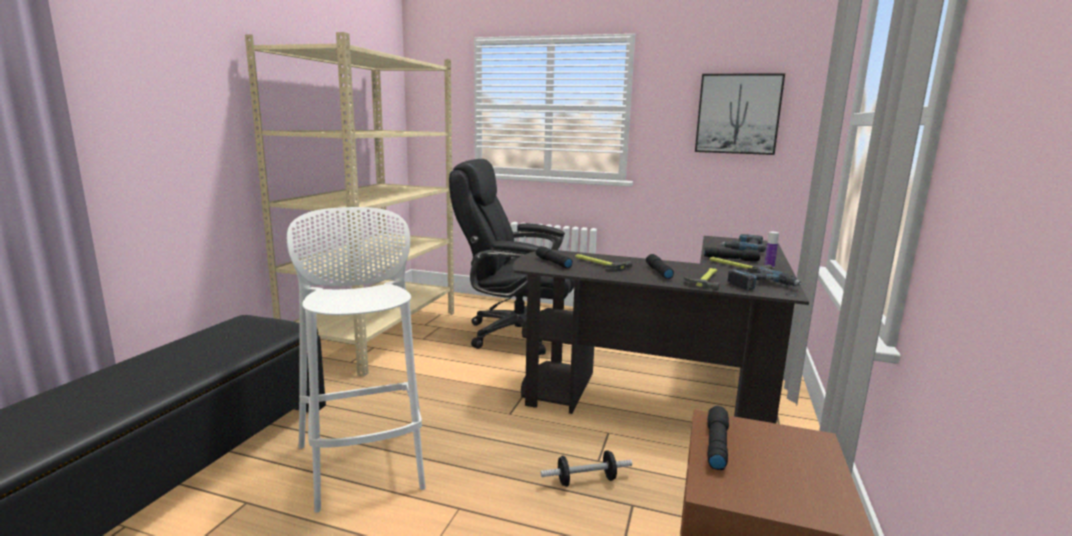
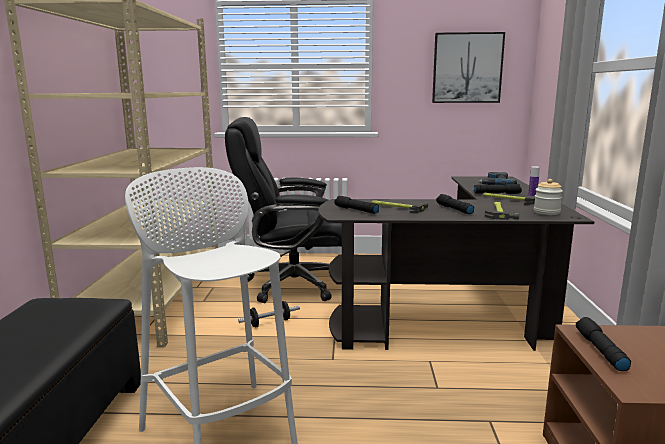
camera: 15 degrees left, 0 degrees up
(586, 480) = (438, 407): dumbbell -> dumbbell (270, 323)
(762, 285) = (546, 212): power drill -> jar

